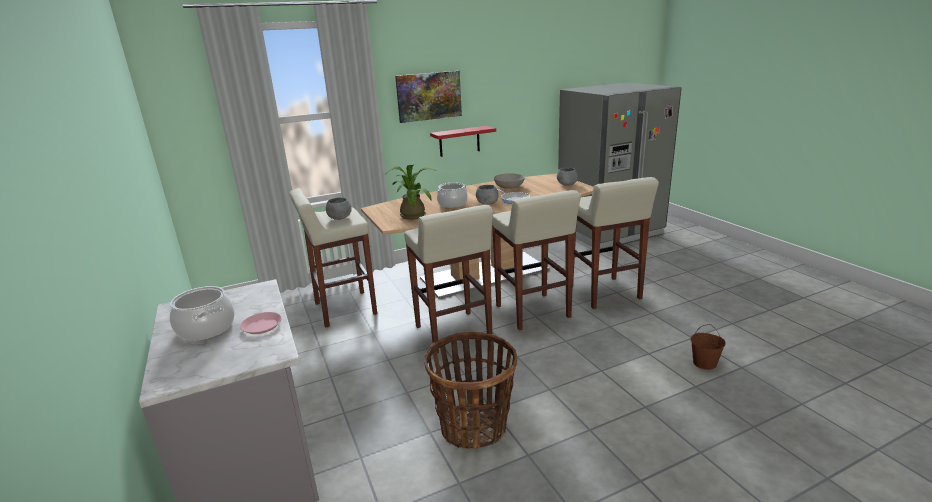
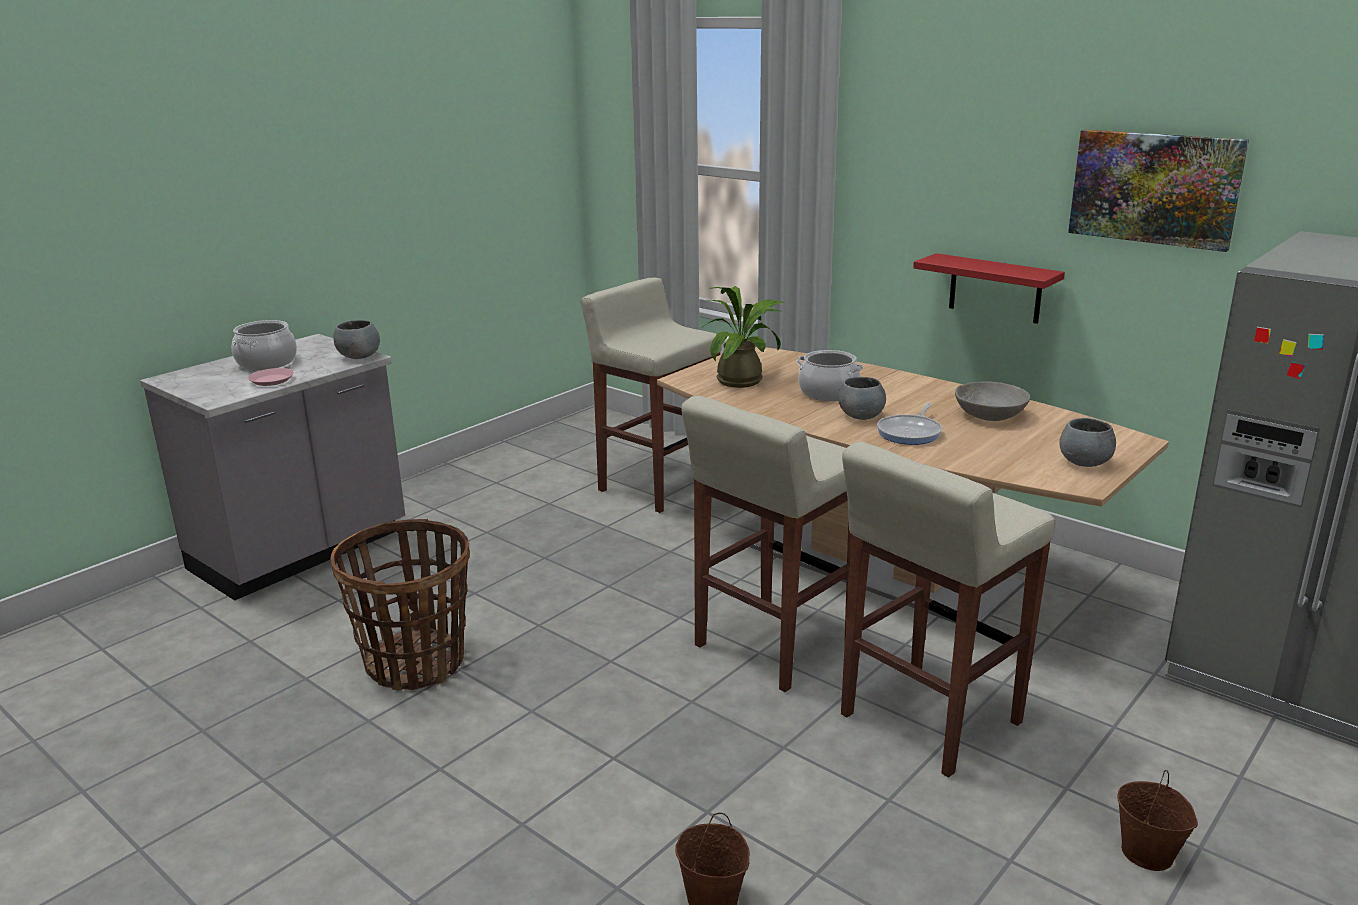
camera: 65 degrees right, 0 degrees up
(339, 218) = (656, 340): grey bowl -> grey bowl (359, 356)
(429, 96) = (945, 179): picture -> picture (1154, 188)
(453, 333) = (647, 587): beige stool -> none
(689, 279) = (1148, 853): none -> brown bucket

